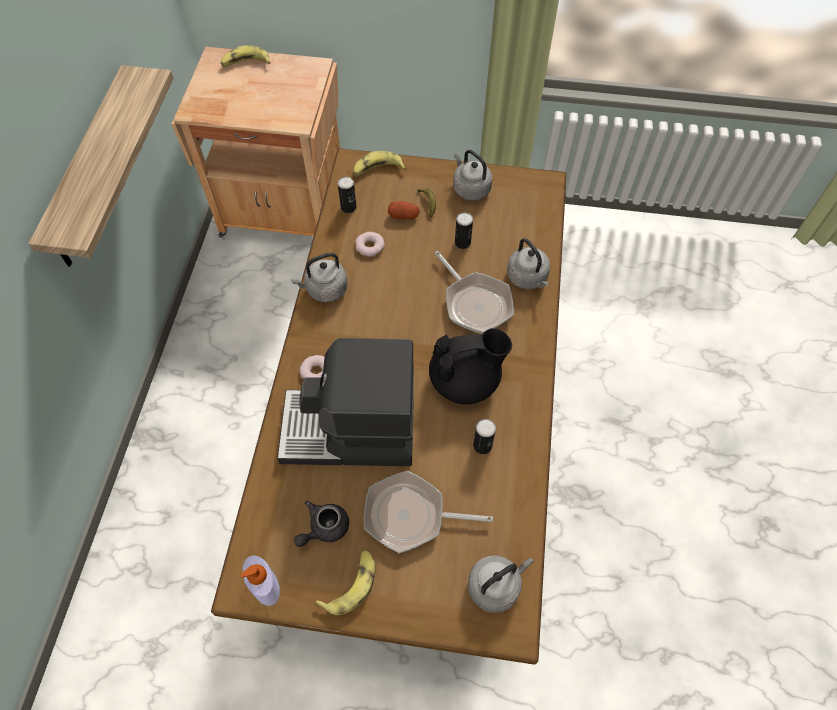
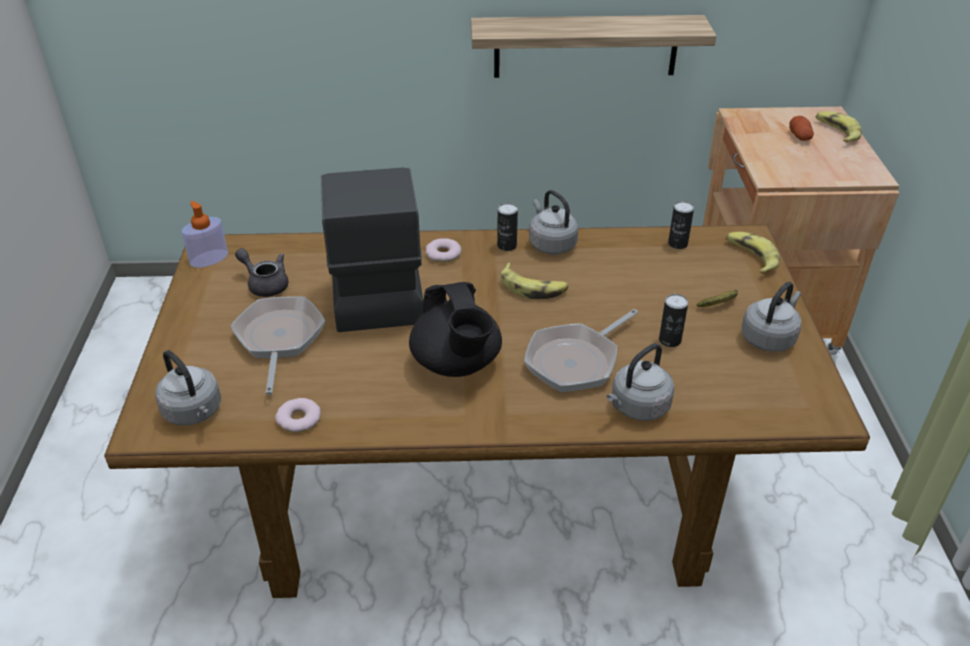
camera: 80 degrees right, 20 degrees down
(351, 584) = (206, 309): banana -> banana (533, 287)
(370, 246) = (626, 267): donut -> donut (298, 419)
(403, 215) = (688, 286): potato -> potato (799, 136)
(482, 445) = (369, 386): can -> can (507, 246)

